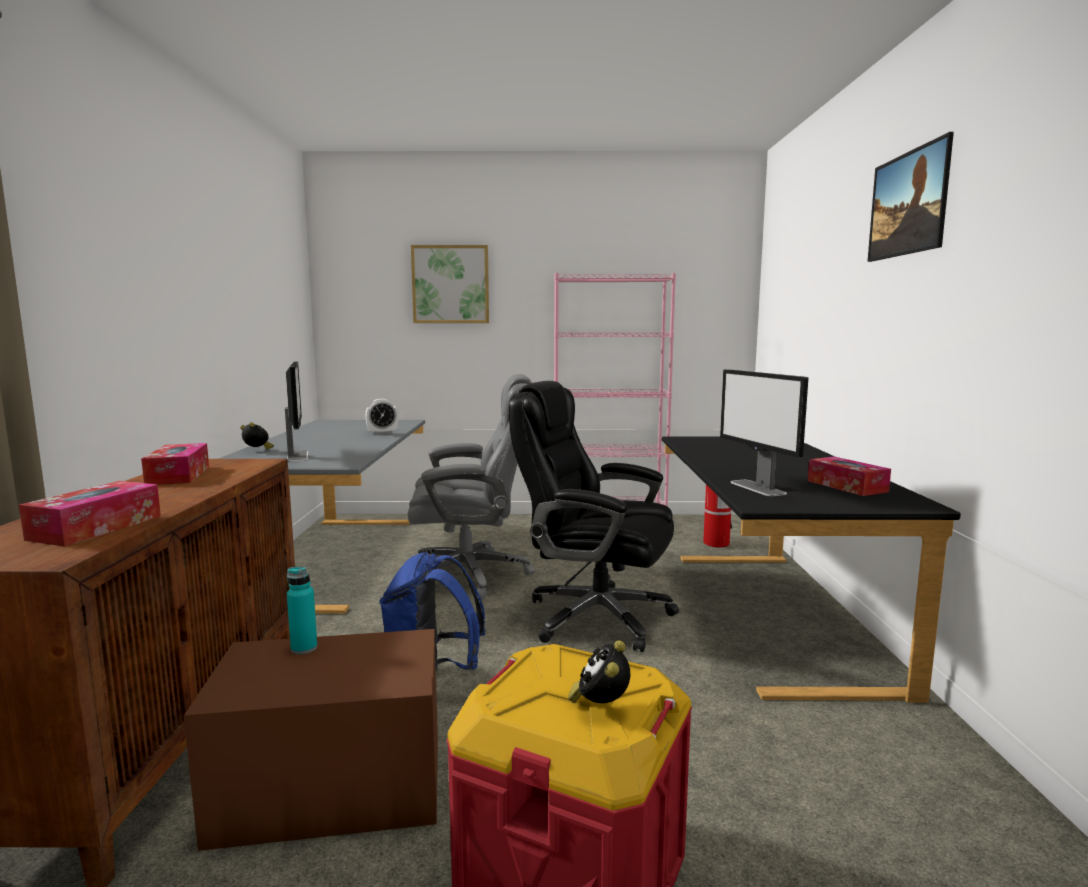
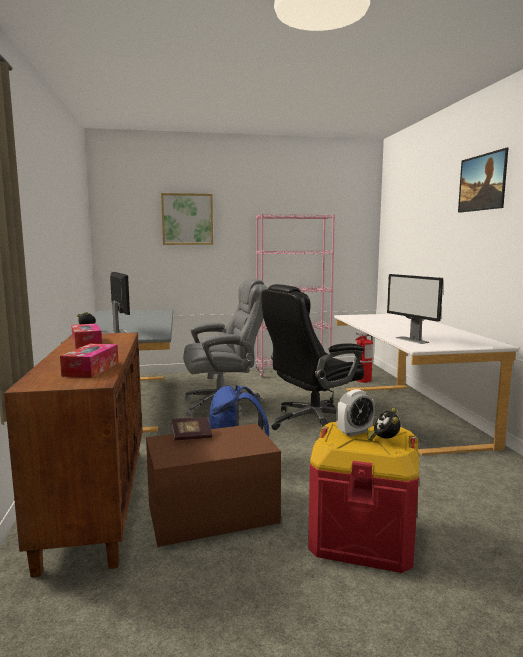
camera: 10 degrees left, 0 degrees up
(304, 648) = (191, 437): turquoise bottle -> book
(382, 433) = (157, 318): alarm clock -> alarm clock (354, 432)
(595, 616) = (312, 423): black office chair -> black office chair turned 45 degrees counterclockwise
(764, 612) = (405, 414): black desk -> white desk
(846, 486) = (456, 337): tissue box -> none

